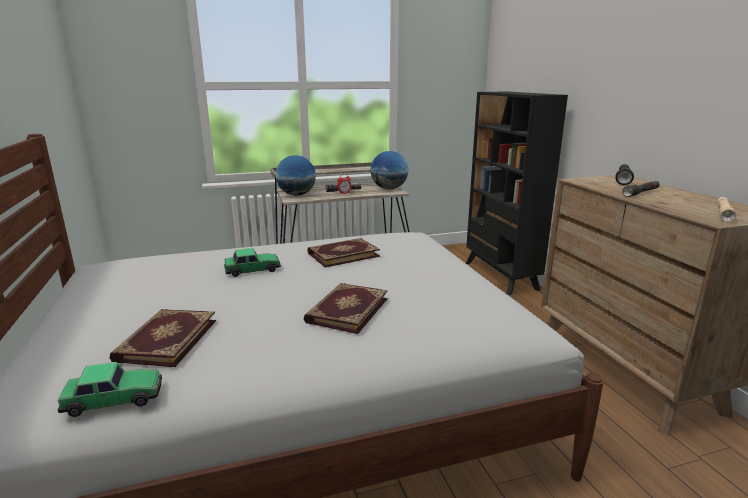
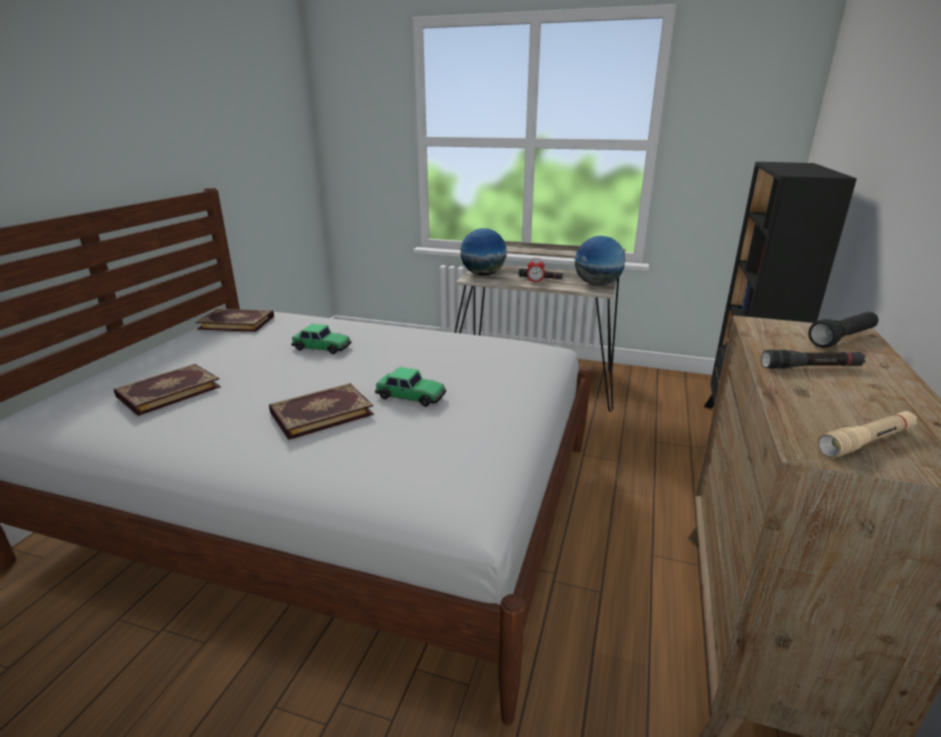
camera: 35 degrees right, 5 degrees up
(114, 399) = (78, 425): toy car -> toy car (411, 396)
(343, 254) = (421, 353): book -> book (237, 322)

